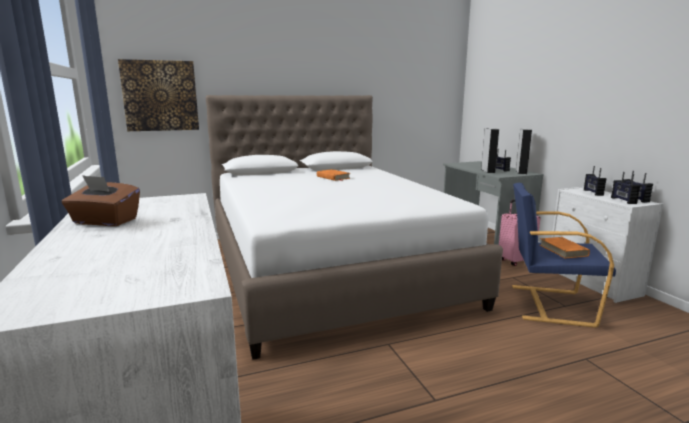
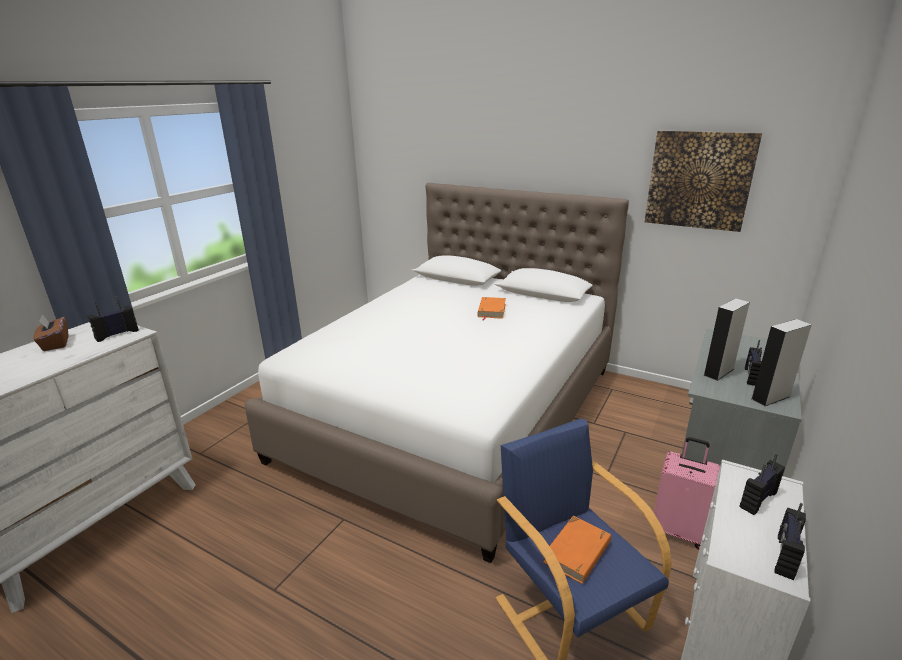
camera: 50 degrees right, 10 degrees up
(160, 96) = (393, 179): picture -> picture (699, 180)
(623, 200) = (747, 544): radio -> radio (117, 334)

